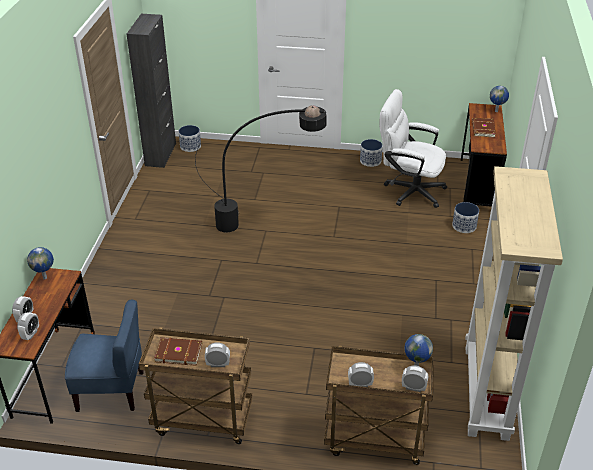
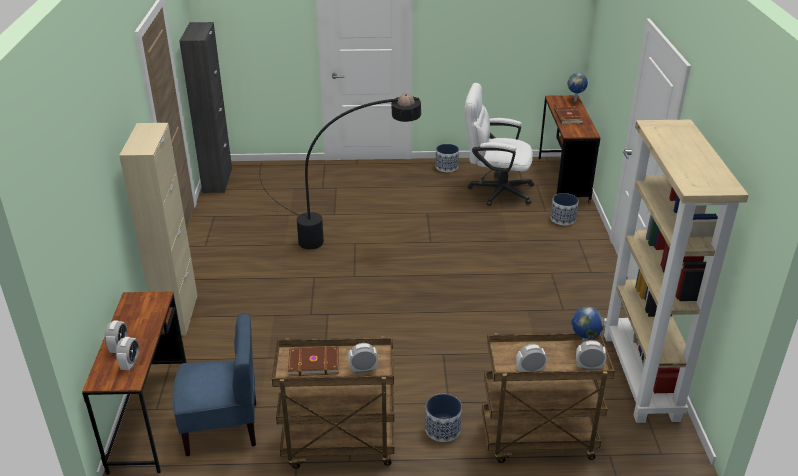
camera: 10 degrees left, 5 degrees down
(45, 277) = (132, 302): globe -> none
(97, 283) = (178, 315): none -> beige cabinet
(190, 146) = (249, 170): planter -> planter (443, 429)

